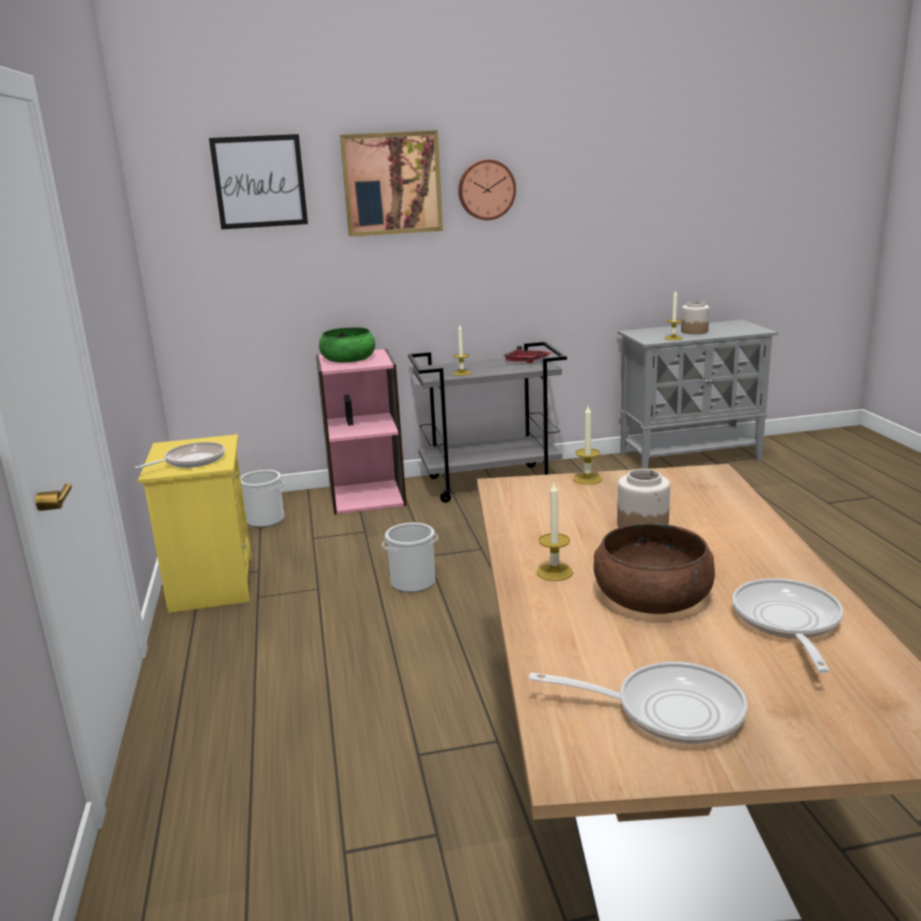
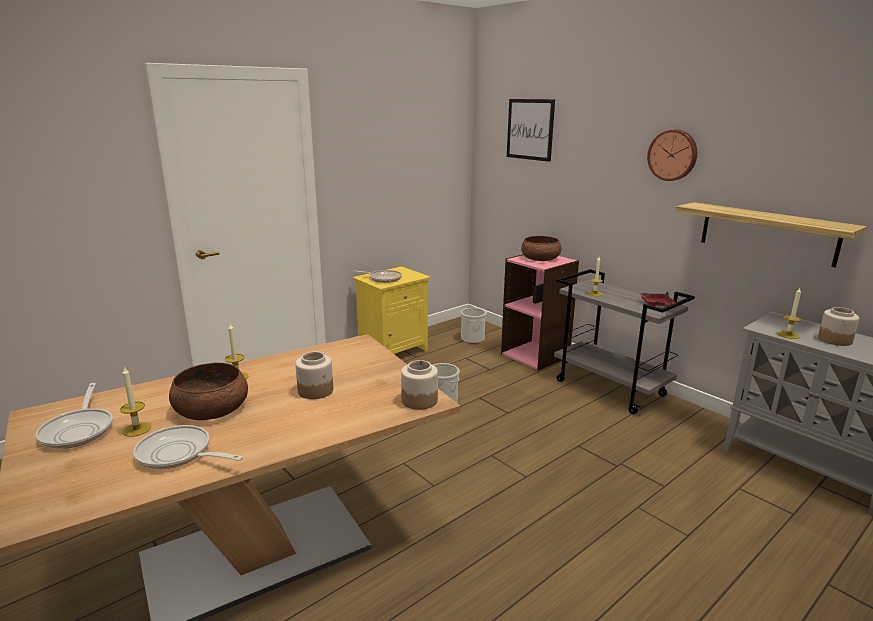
camera: 60 degrees right, 0 degrees up
(348, 359) = (540, 258): green bowl -> brown bowl
(392, 183) = (605, 140): picture -> none
(587, 479) = (388, 362): candle -> candle (137, 429)
(598, 255) = (767, 233): none -> shelf
(707, 478) = (419, 400): none -> jar
(787, 623) = (179, 454): frying pan -> frying pan turned 135 degrees counterclockwise

